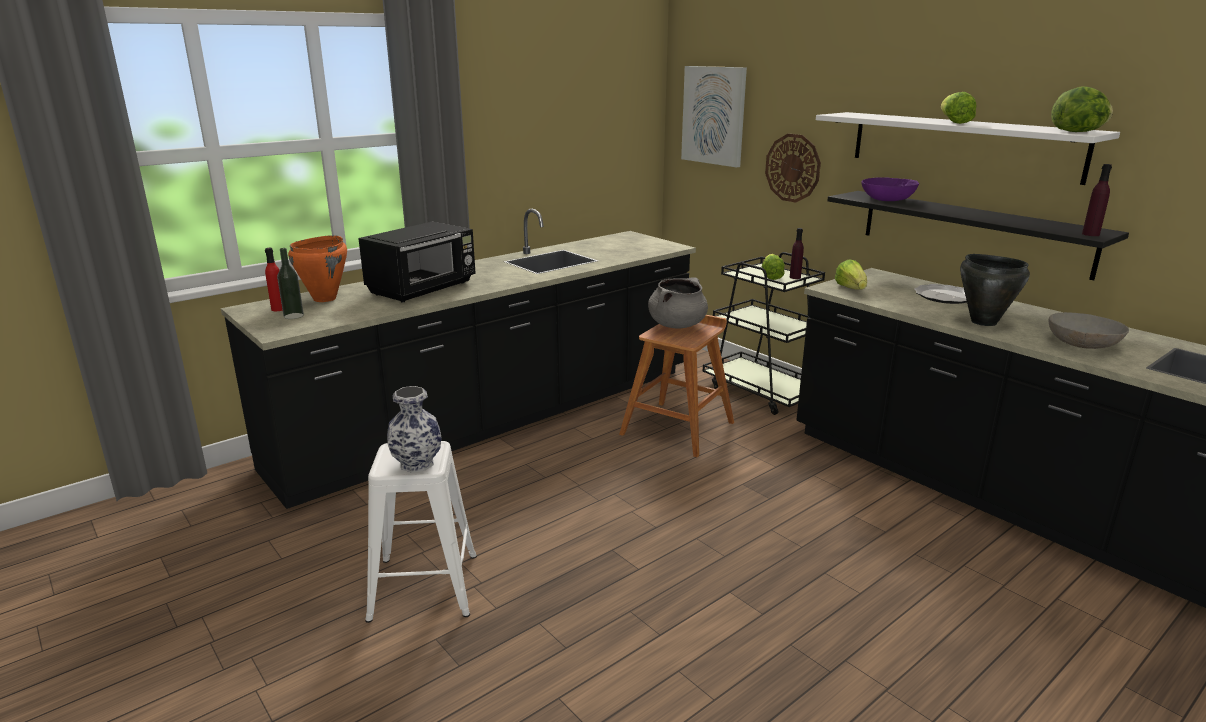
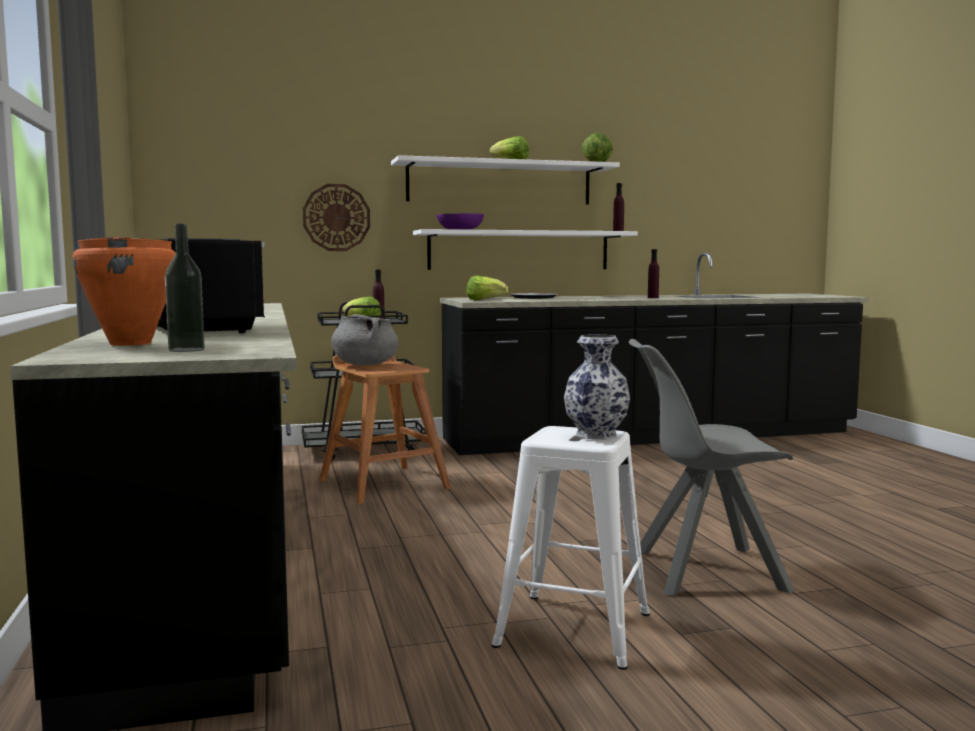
camera: 65 degrees left, 15 degrees down
(278, 309) = (122, 352): red bottle -> none
(582, 633) = (704, 571): none -> grey chair
(714, 115) = (218, 170): picture -> none
(972, 232) = (519, 250): black shelf -> white shelf
(983, 322) = (594, 298): black cooking pot -> none
(1083, 344) = (653, 297): grey bowl -> purple bottle

